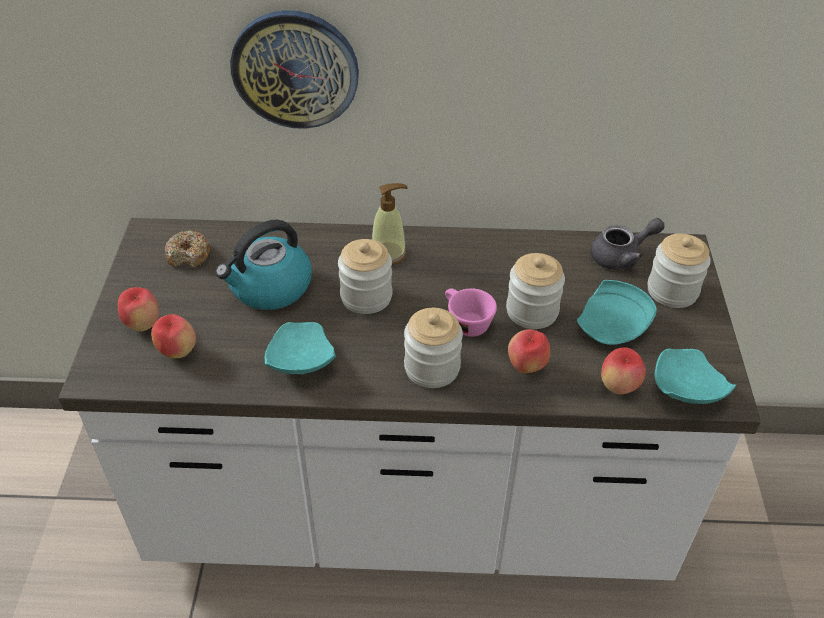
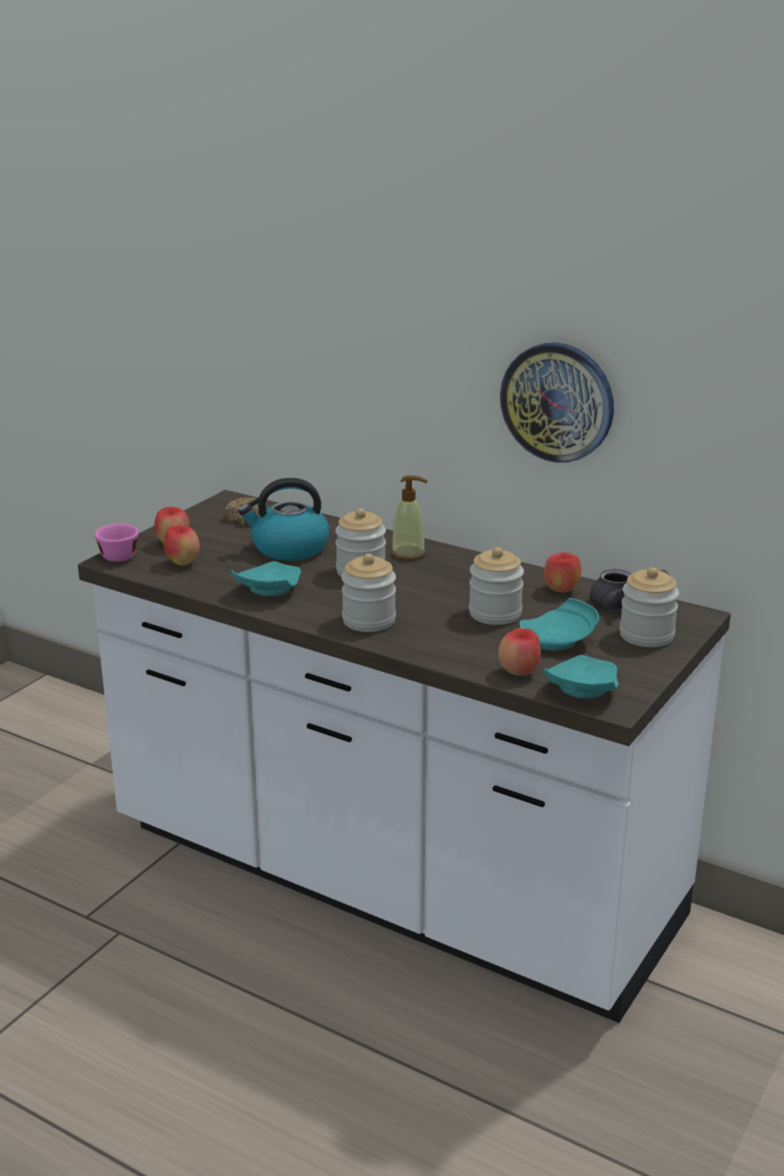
camera: 30 degrees right, 20 degrees down
(295, 69) = (366, 365): wall clock -> wall clock (557, 402)
(465, 322) = (427, 605): pink cup -> pink cup (118, 554)
(526, 366) = (450, 641): apple -> apple (561, 590)

